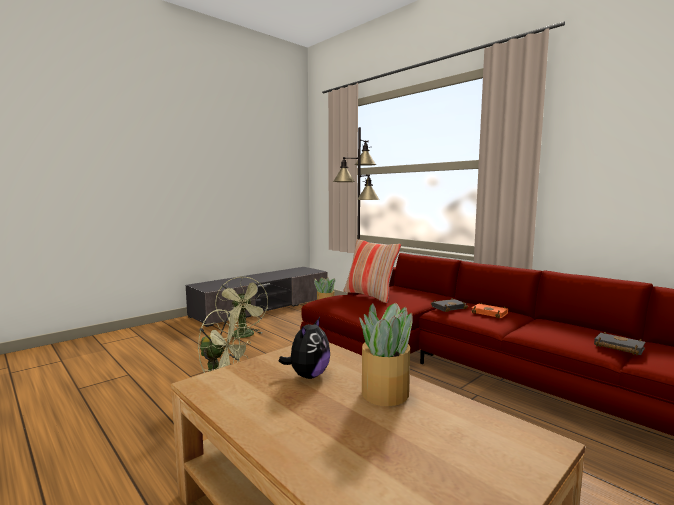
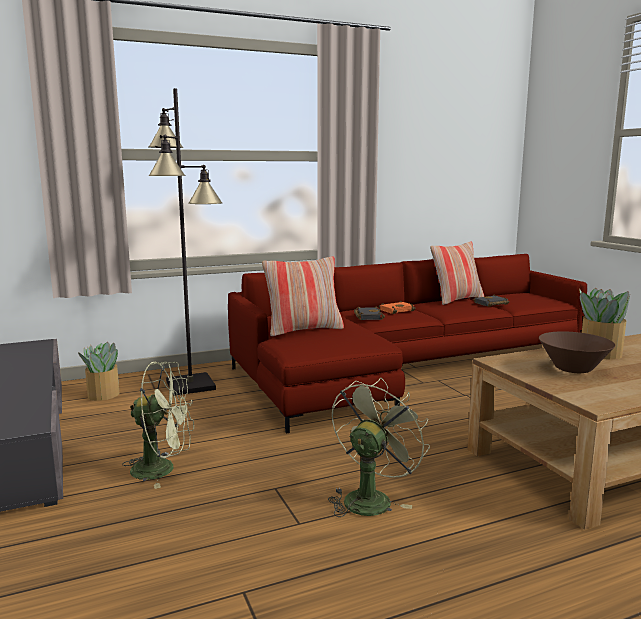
camera: 70 degrees left, 5 degrees up
(308, 375) = (573, 369): plush toy -> brown bowl
(599, 331) = (456, 299): none -> pillow

